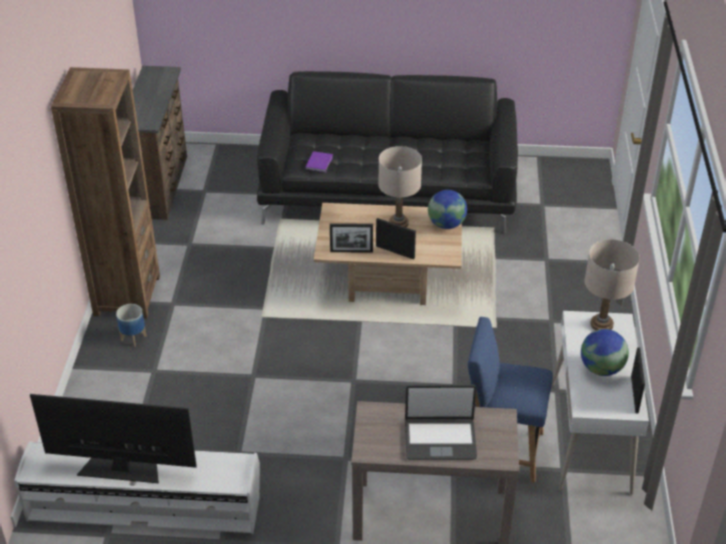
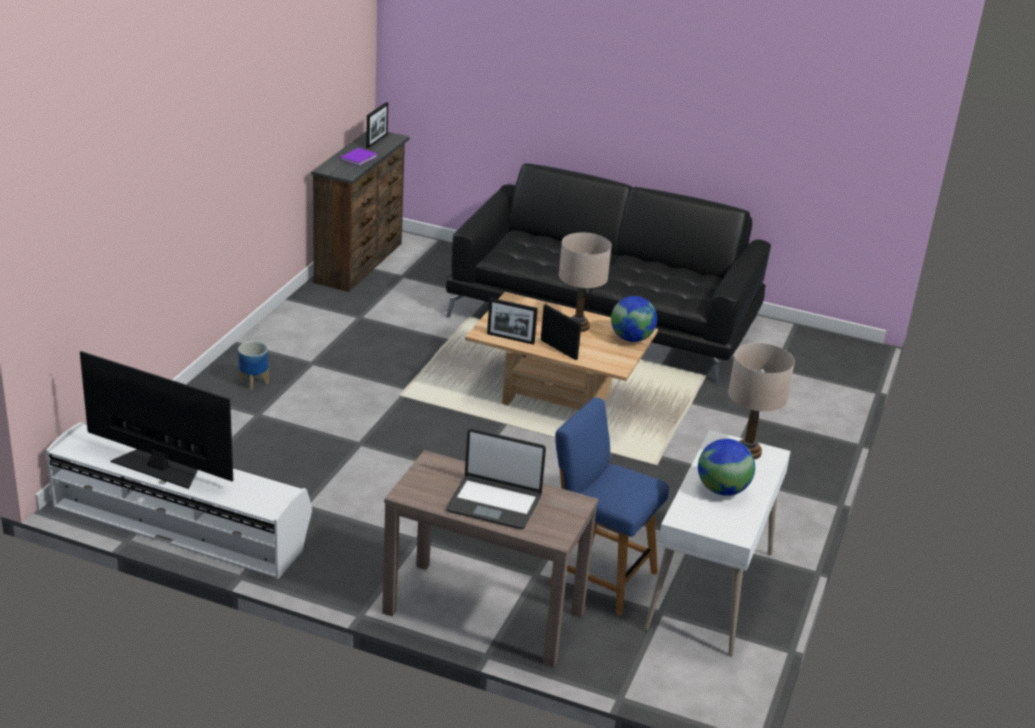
camera: 15 degrees right, 10 degrees down
(127, 295) = (268, 345): brown bookcase -> none
(320, 162) = (523, 258): purple book -> purple book (359, 158)
(634, 394) = (747, 521): picture frame -> picture frame (377, 141)

